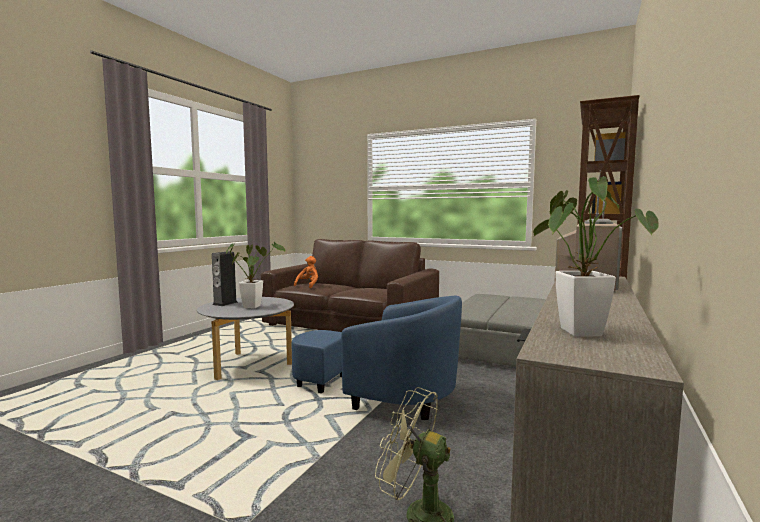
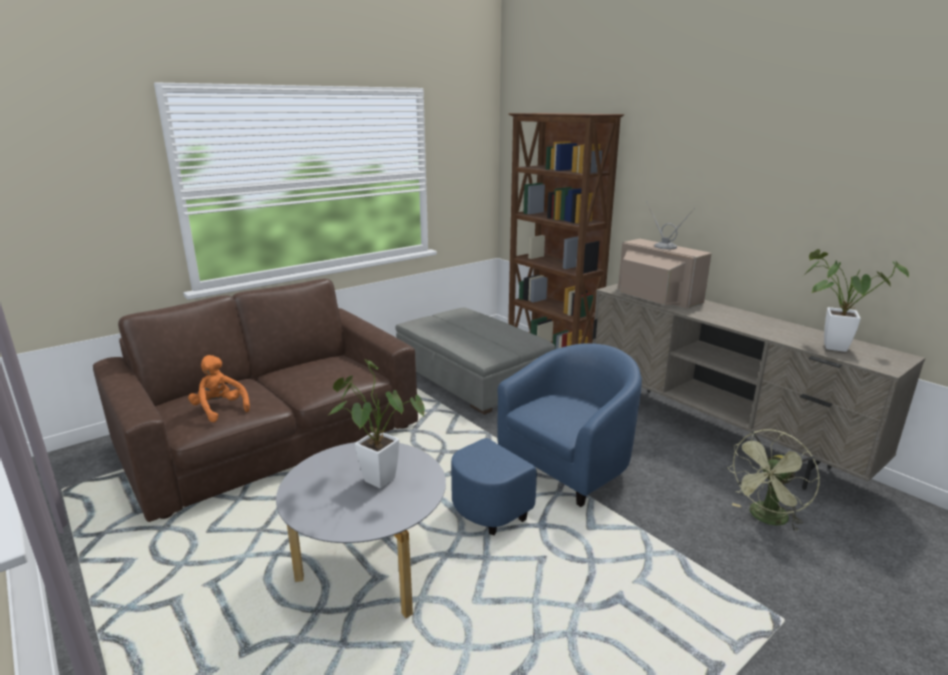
camera: 65 degrees left, 15 degrees up
(225, 303) = (320, 505): speaker -> none

